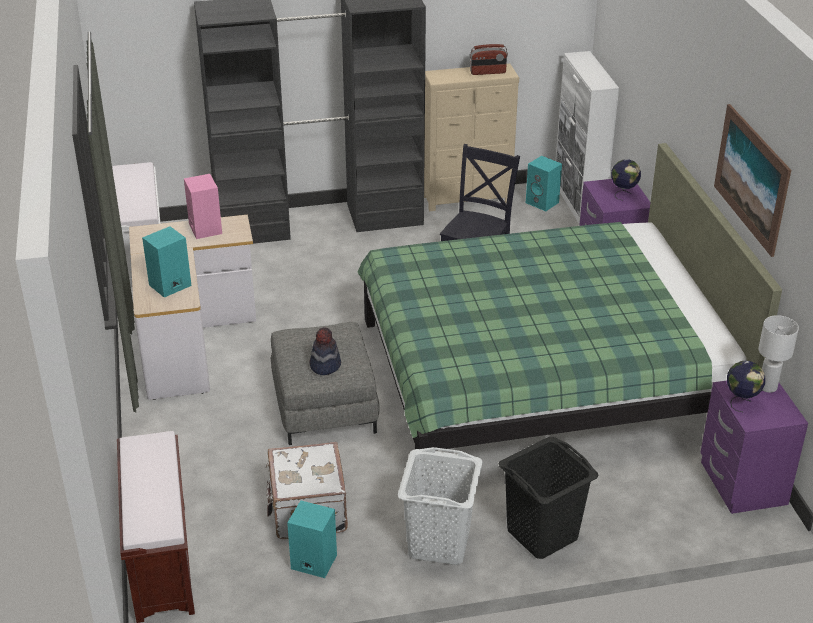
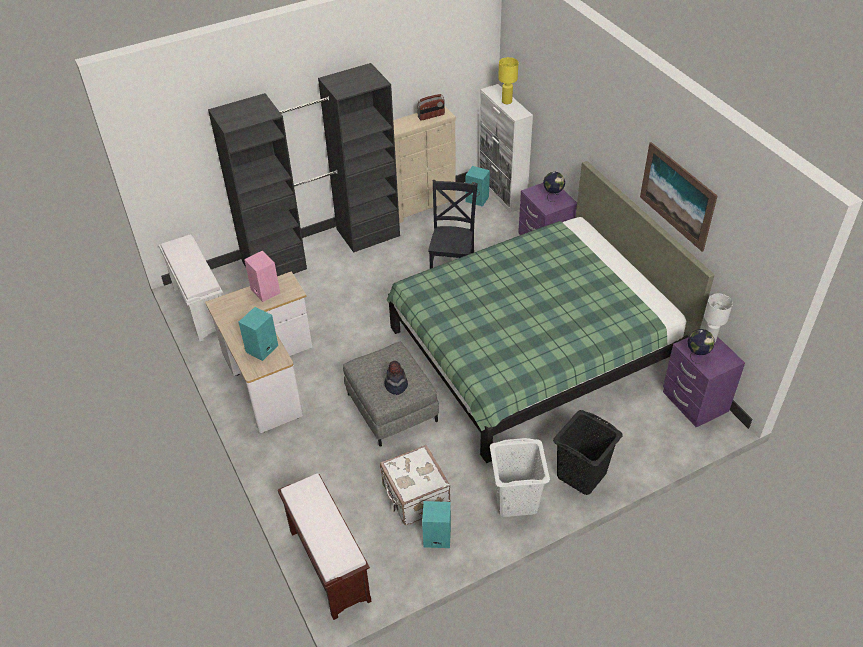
camera: 15 degrees left, 10 degrees up
(592, 70) = (507, 101): none -> yellow table lamp

